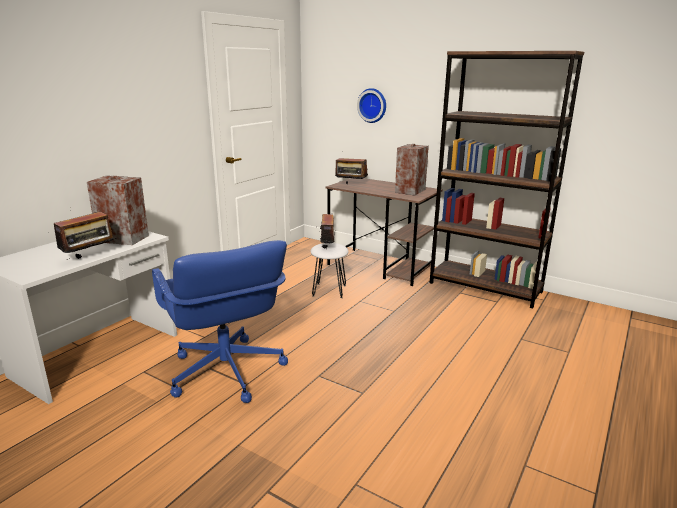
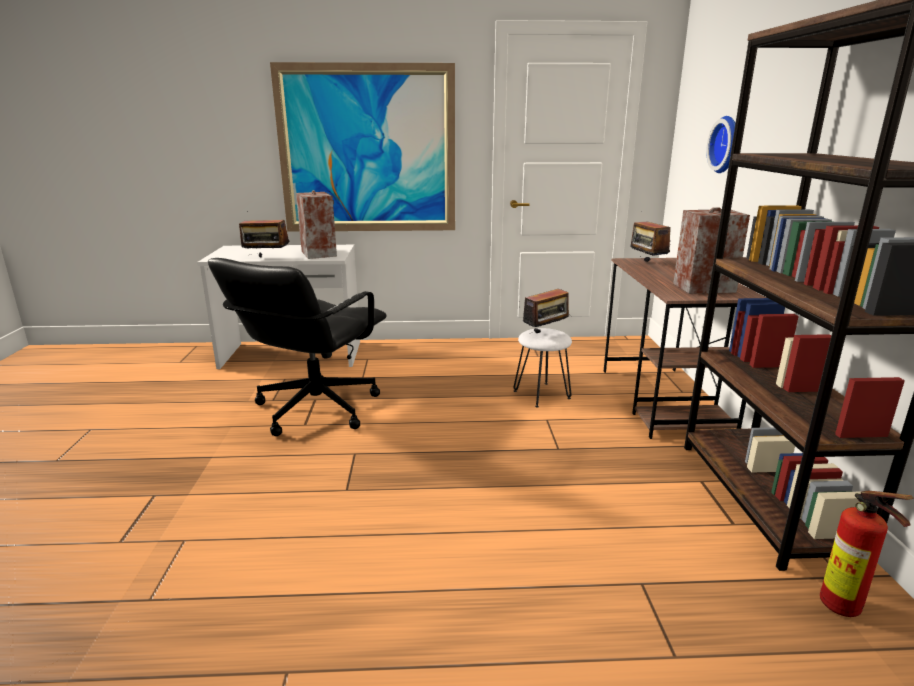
camera: 55 degrees right, 0 degrees up
(118, 129) = (367, 150): none -> picture
(226, 372) = (315, 408): blue office chair -> black office chair
(561, 308) = (845, 610): none -> fire extinguisher

